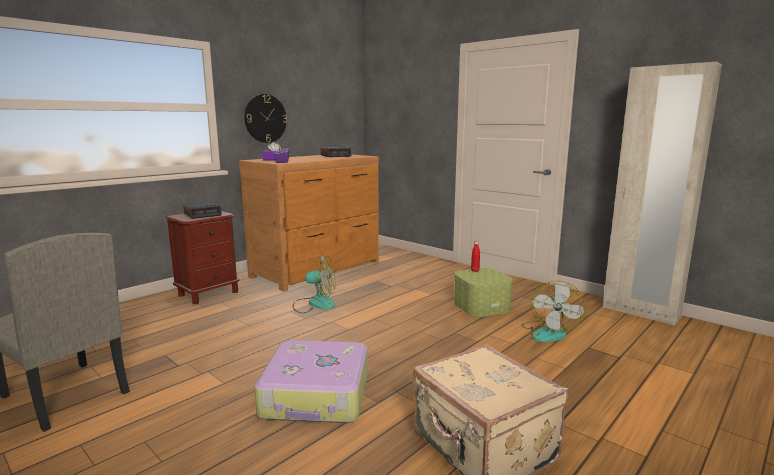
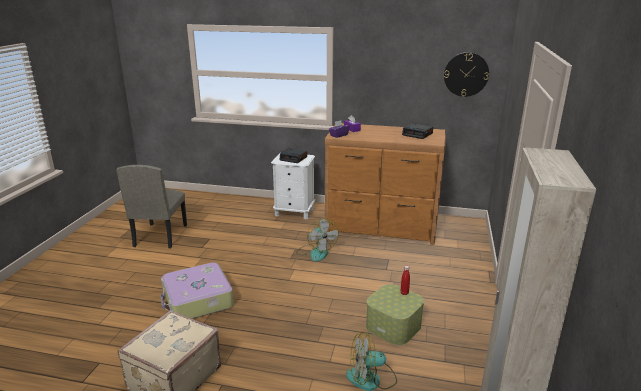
camera: 60 degrees right, 10 degrees up
(208, 293) = (294, 212): brown nightstand -> white nightstand
(265, 118) = (378, 88): wall clock -> wall clock (466, 74)

